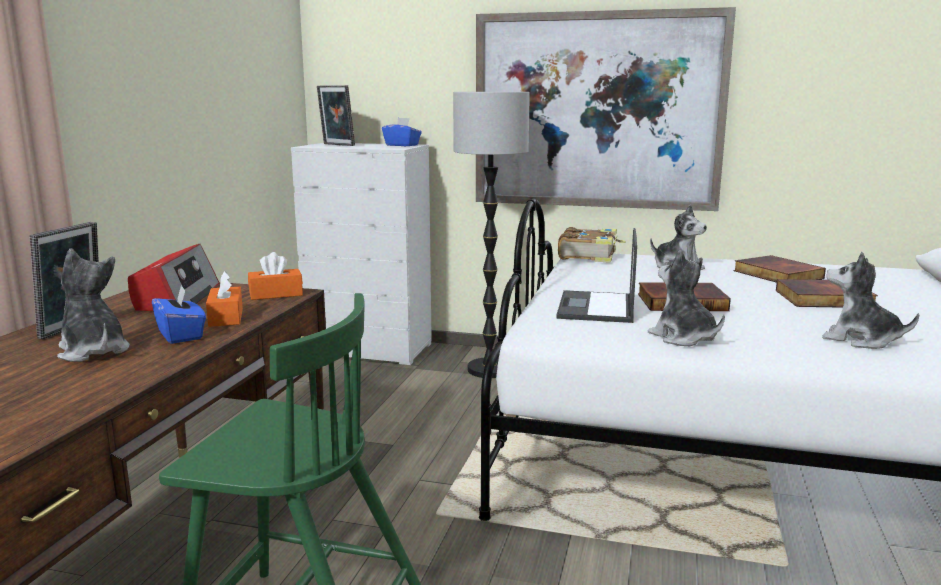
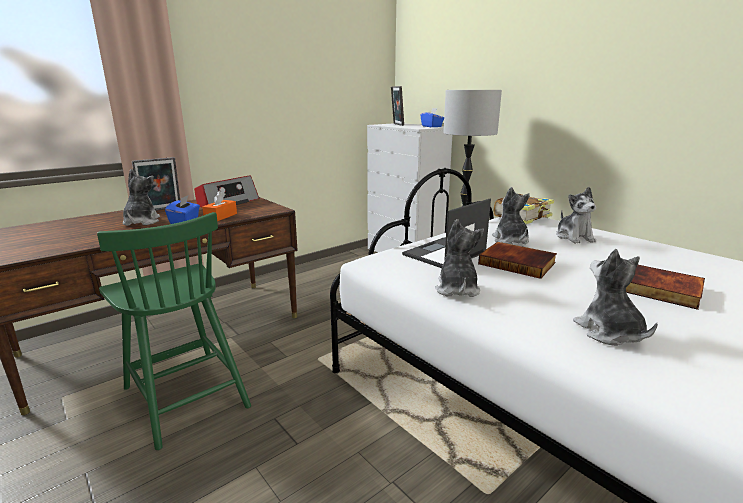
camera: 35 degrees right, 5 degrees up
(276, 294) = (268, 209): orange tissue box -> none
(597, 111) = (565, 105): picture -> none
(629, 282) = (510, 240): none -> plush toy
(776, 275) = (655, 259): book -> none

